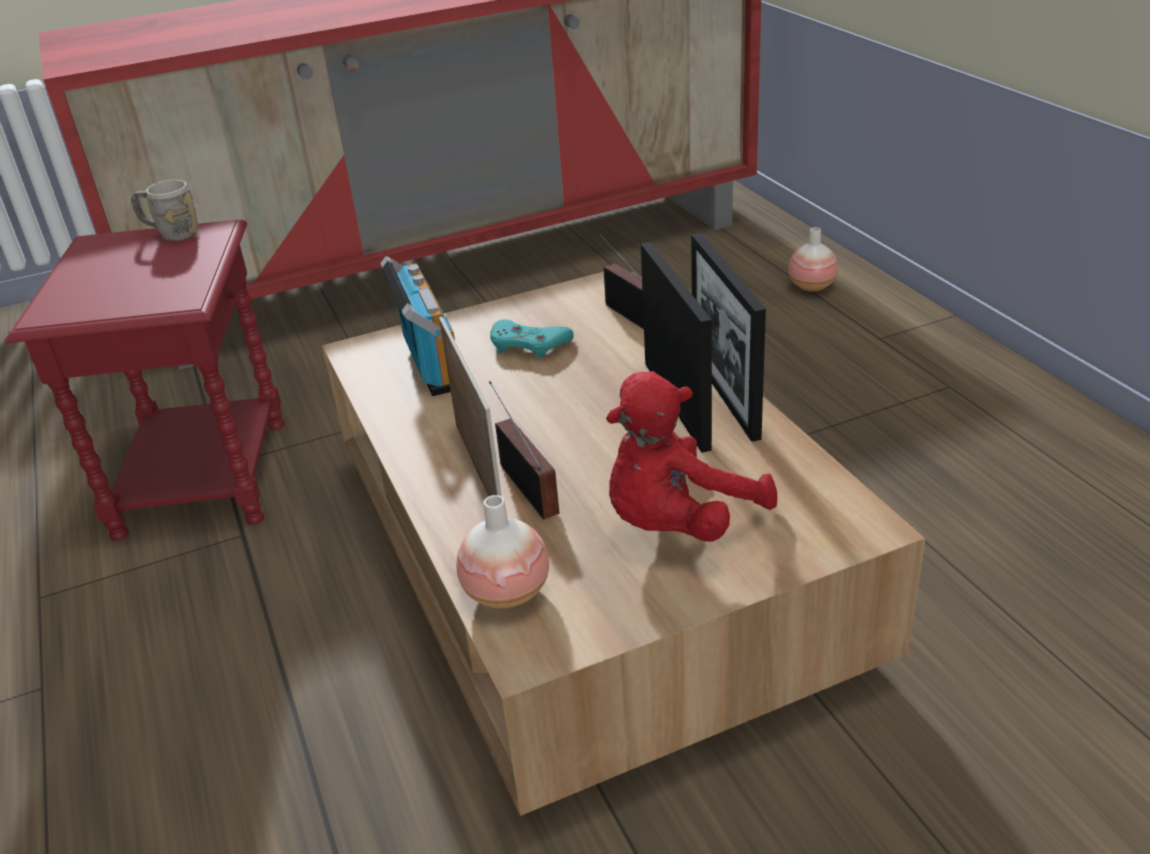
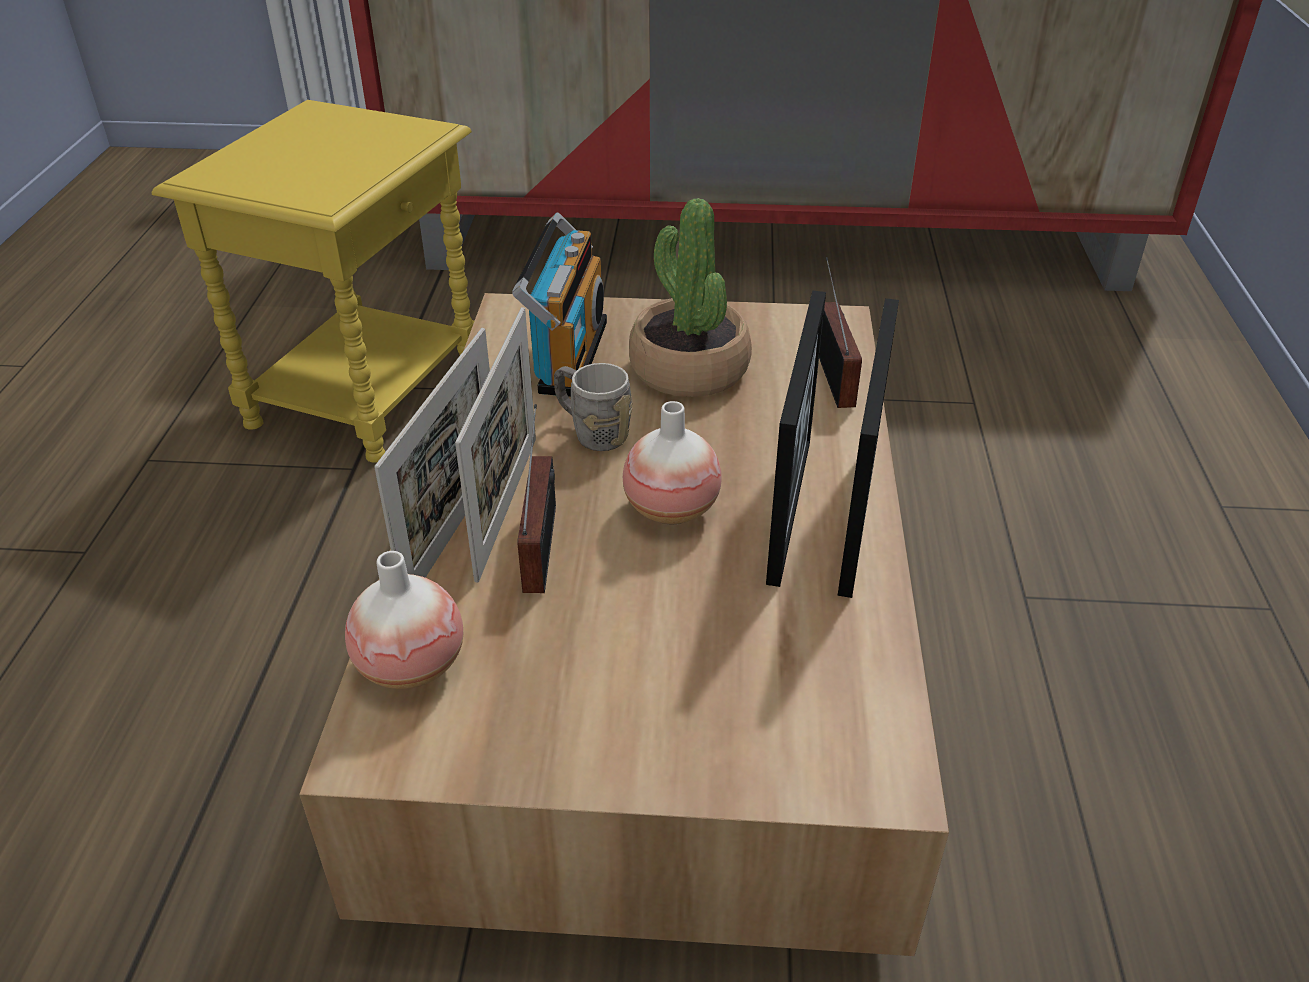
camera: 25 degrees right, 5 degrees up
(171, 234) = (386, 122): grey mug -> grey mug (592, 432)
(199, 477) = (361, 391): red side table -> yellow side table
(454, 501) = (454, 529): none -> picture frame
(529, 345) = (689, 369): turquoise game controller -> potted plant
(678, 523) = (662, 665): red plush toy -> none
(811, 286) = (1178, 404): vase -> vase (671, 509)

